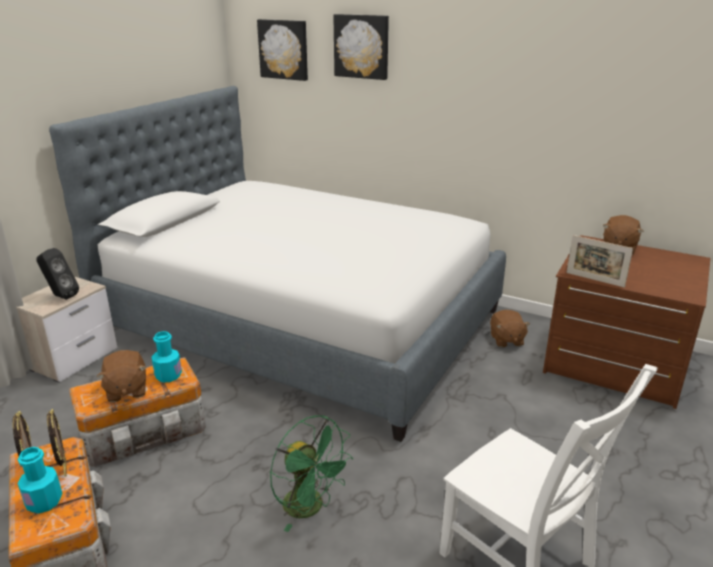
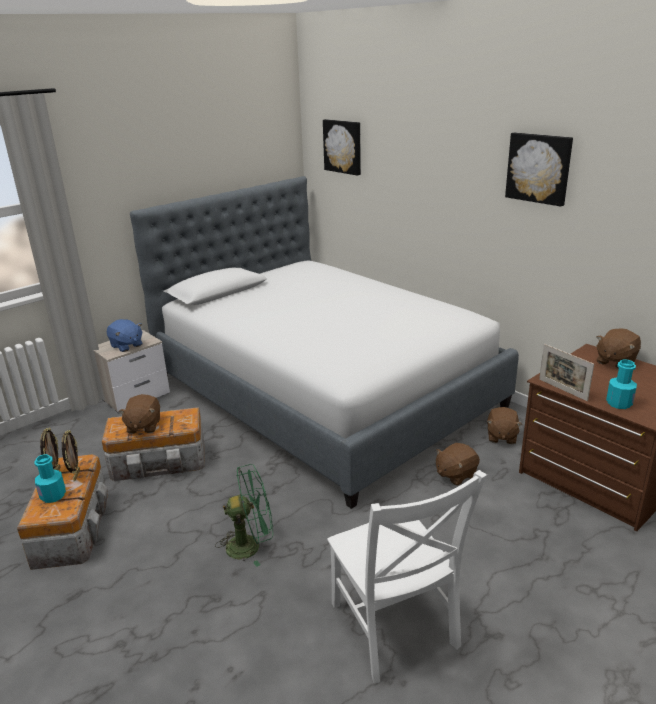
camera: 20 degrees right, 0 degrees up
(60, 296) = (126, 346): black speaker -> blue plush toy
(168, 376) = (178, 420): turquoise bottle -> turquoise bottle (619, 403)
(310, 508) = (250, 545): green fan -> green fan turned 75 degrees counterclockwise
(362, 46) = (403, 147): picture -> picture (539, 168)
(485, 385) = (455, 474): none -> brown plush toy

